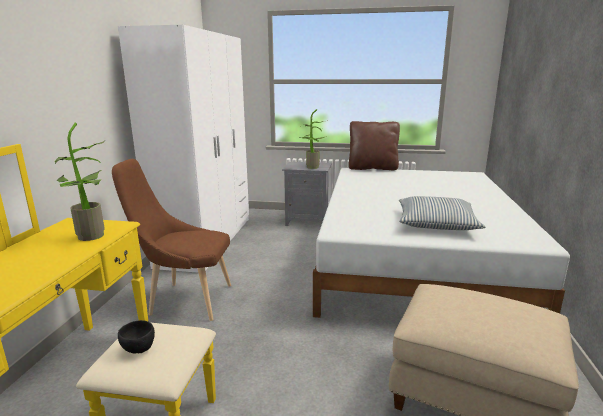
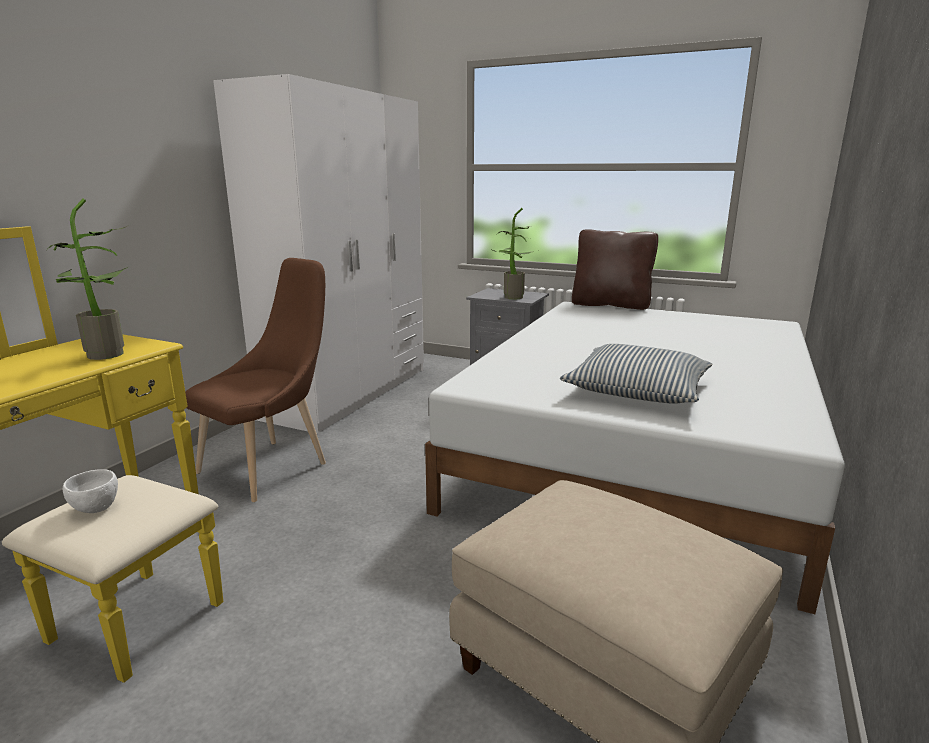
camera: 15 degrees right, 0 degrees up
(138, 349) = (94, 508): black bowl -> white bowl
(185, 300) = (271, 466): brown chair -> brown chair turned 105 degrees clockwise

